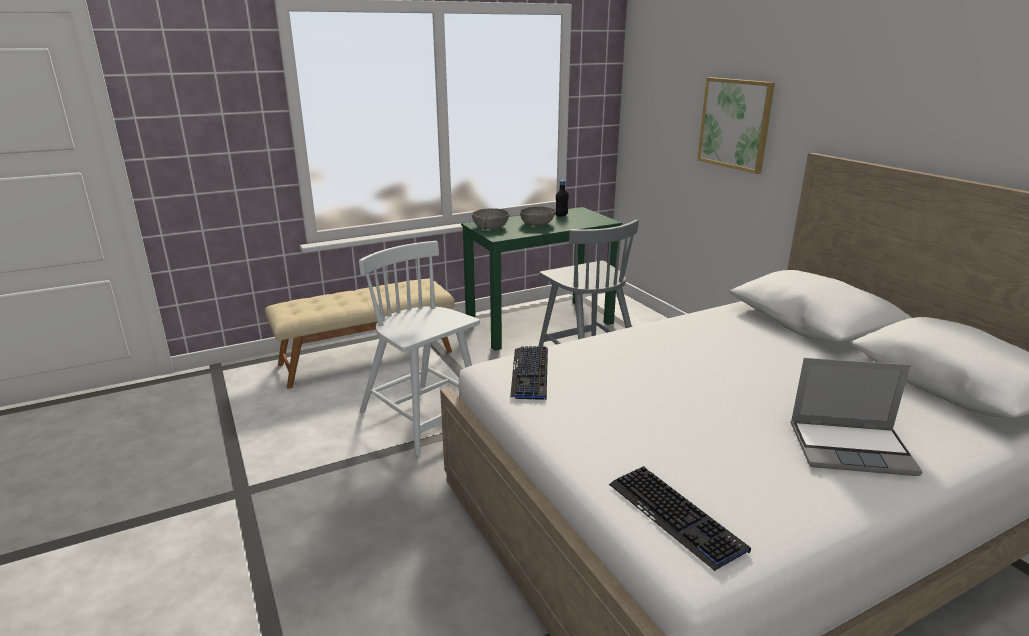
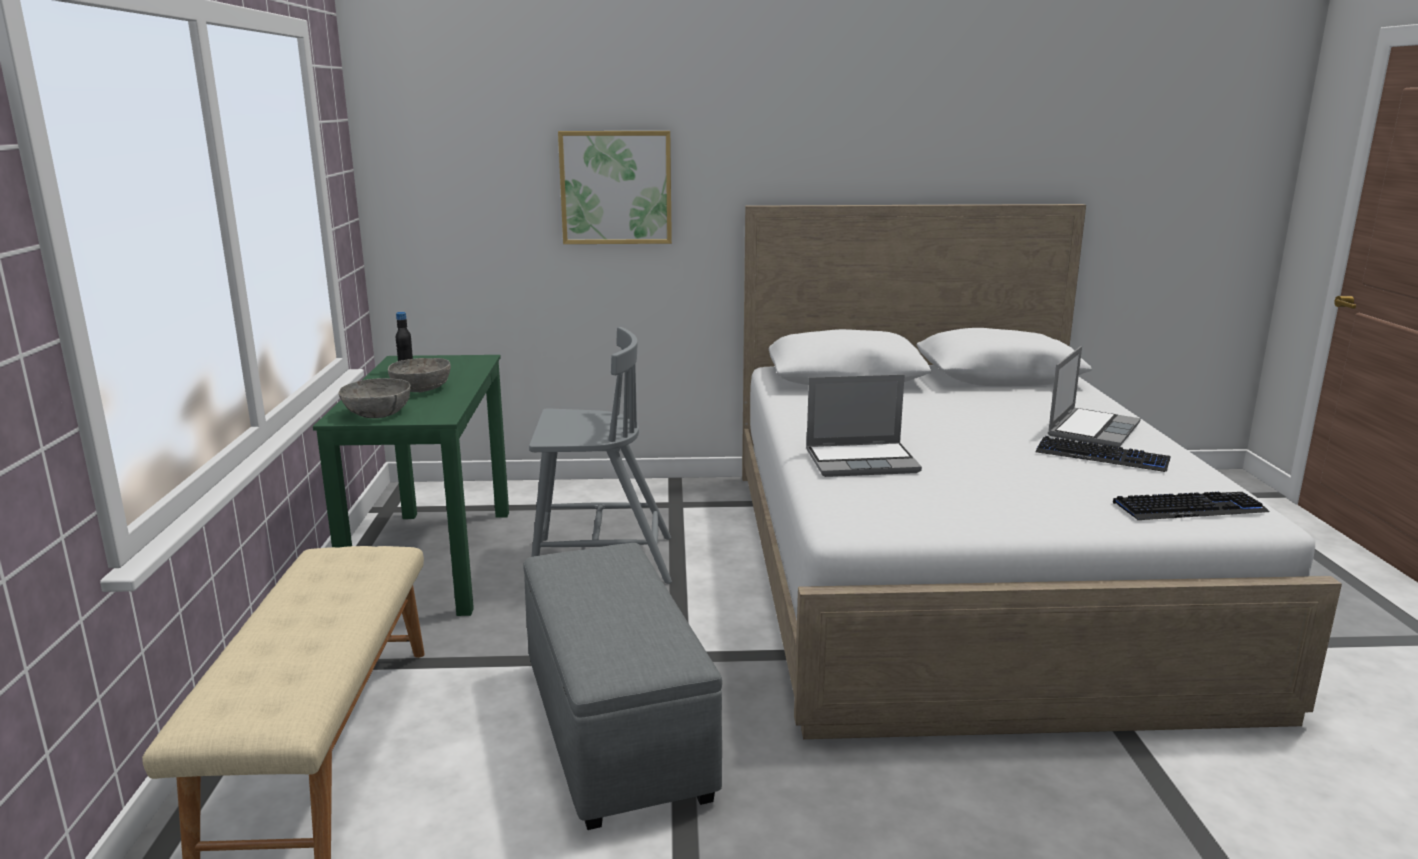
camera: 65 degrees left, 5 degrees down
(423, 418) = (615, 726): white chair -> grey ottoman
(530, 373) = (875, 508): keyboard -> keyboard (1102, 457)
(617, 356) = (862, 461): none -> laptop

